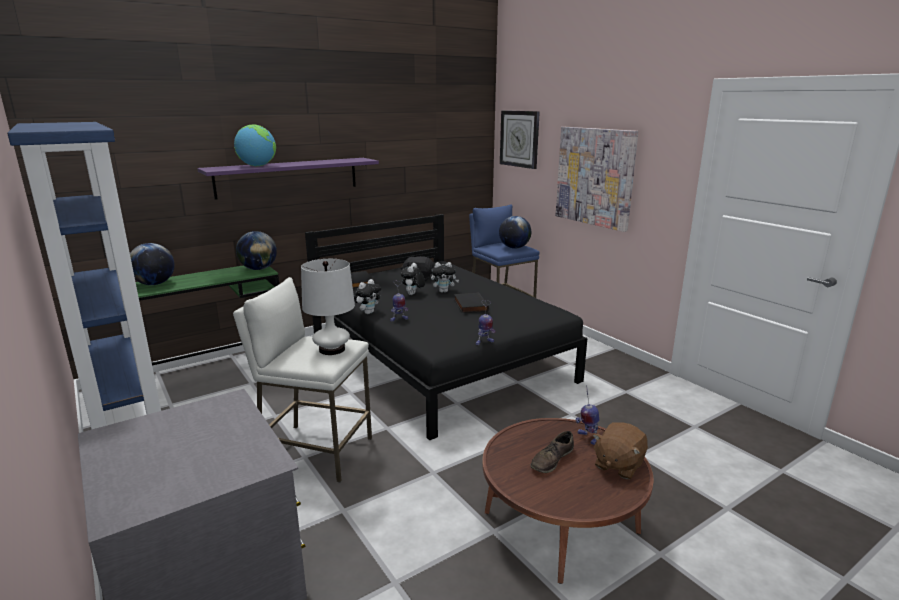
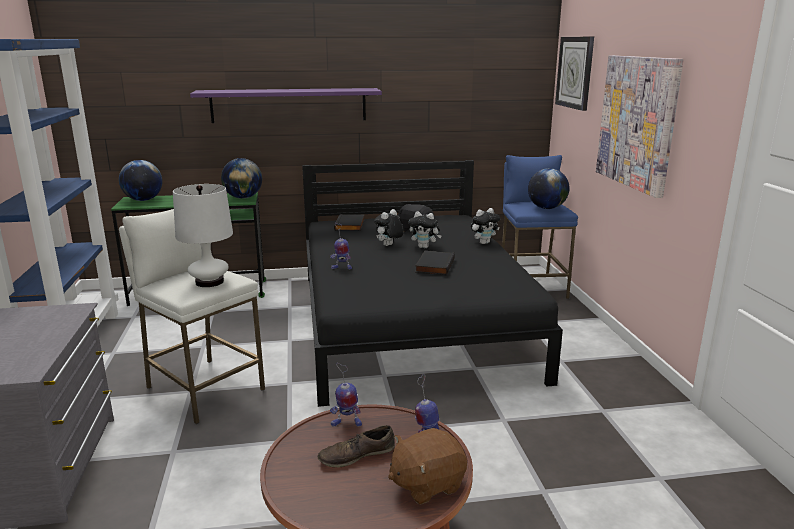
camera: 25 degrees right, 0 degrees up
(257, 166) = (249, 90): globe -> none
(368, 312) = (321, 256): plush toy -> plush toy (484, 243)
(484, 342) = (400, 307): toy robot -> toy robot (346, 423)

